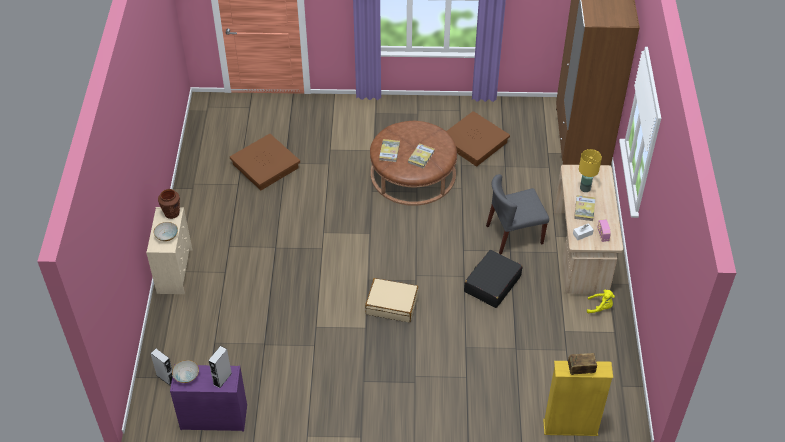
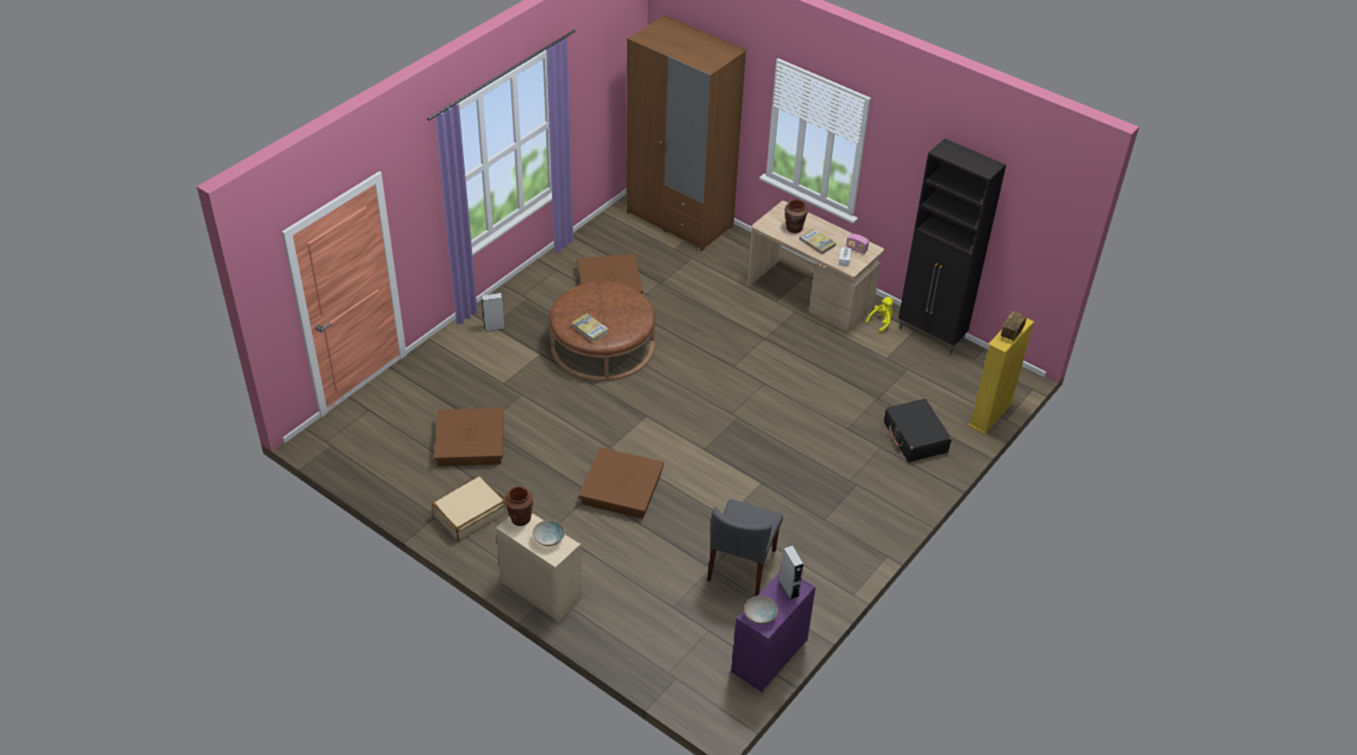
camera: 55 degrees left, 5 degrees down
(165, 378) = (682, 671): grey speaker -> grey speaker (494, 327)
(293, 258) = (621, 488): none -> brown storage box
(392, 304) = (751, 449): beige suitcase -> beige suitcase (469, 515)
(421, 157) = (621, 312): book -> none
(492, 284) = (791, 371): black suitcase -> black suitcase (915, 438)
(514, 235) = (748, 325): grey chair -> grey chair (742, 565)
(585, 188) = (794, 228): yellow table lamp -> brown vase
(619, 346) = (931, 336): none -> black cabinet

